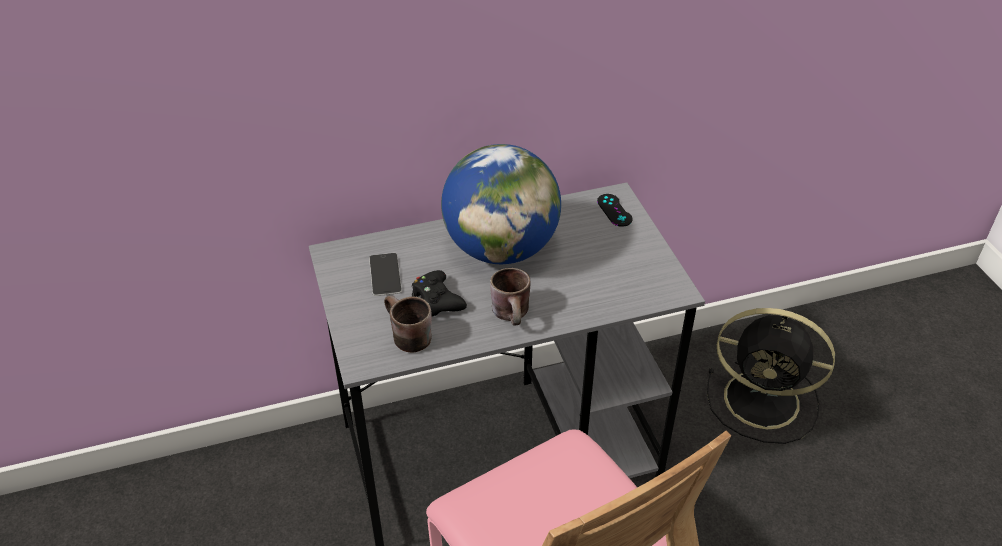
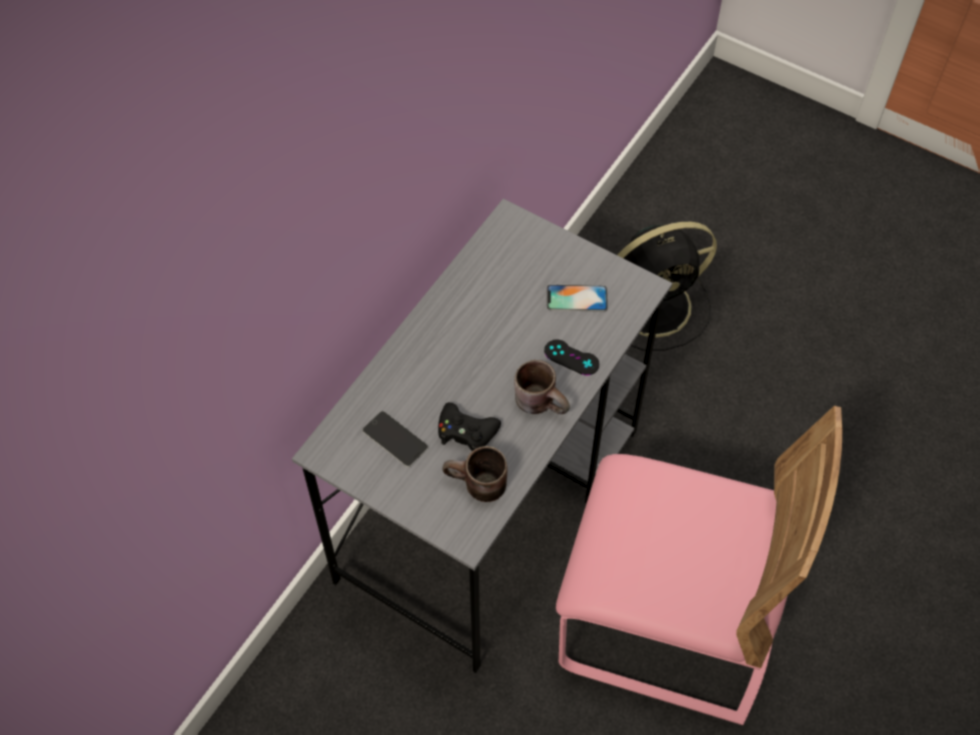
camera: 40 degrees left, 15 degrees up
(501, 249) = (466, 343): globe -> none
(614, 210) = (521, 237): black game controller -> black game controller (571, 357)
(614, 268) = (577, 298): none -> phone

